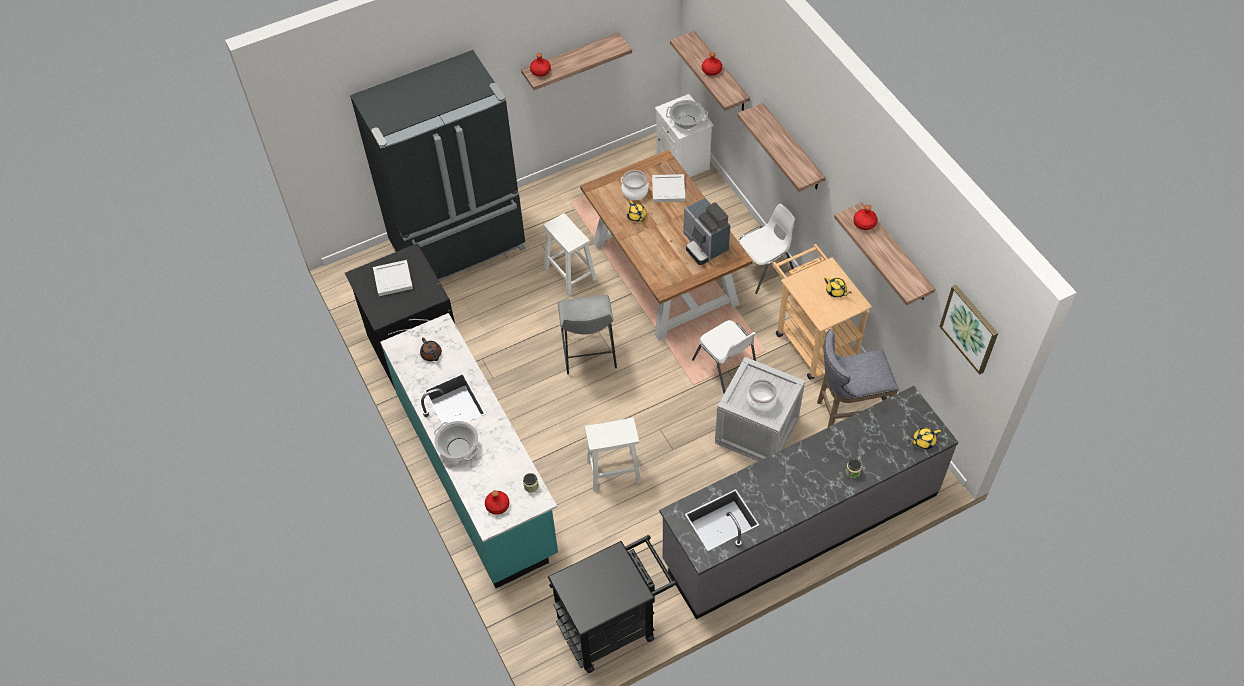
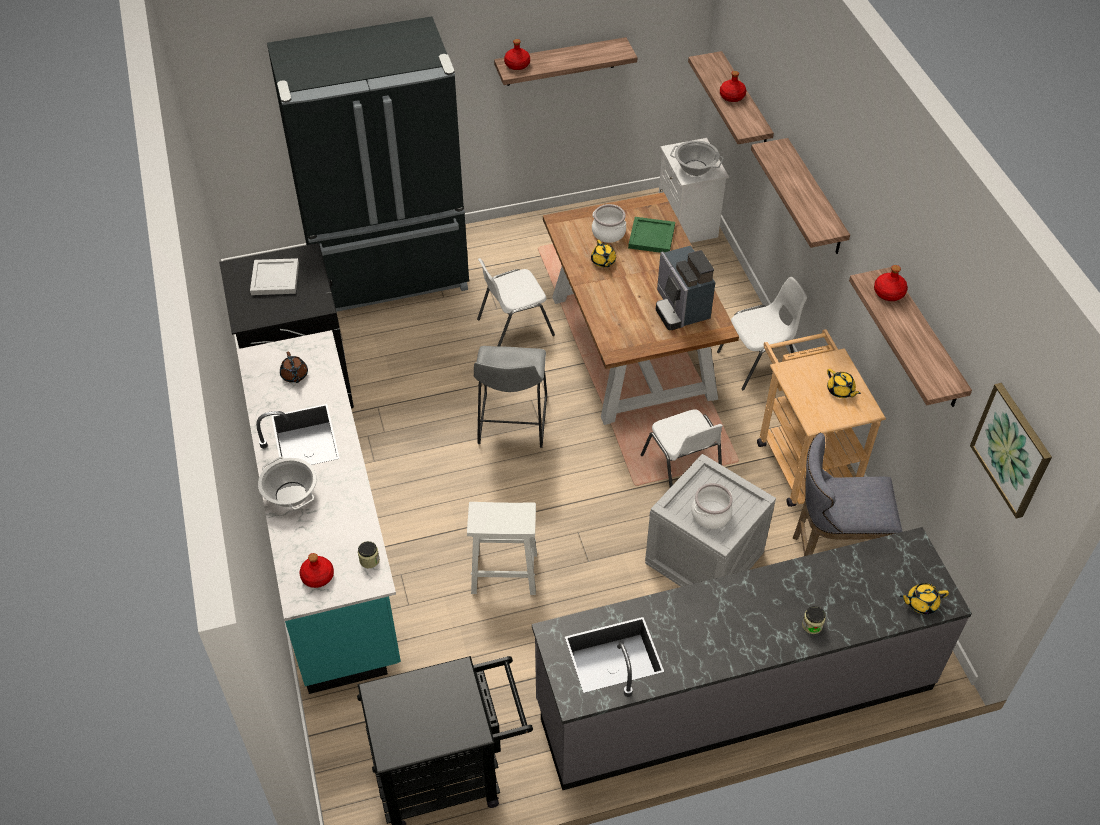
camera: 10 degrees right, 5 degrees down
(569, 273) = (514, 327): white stool -> white chair
(668, 190) = (650, 237): white tray -> green tray

